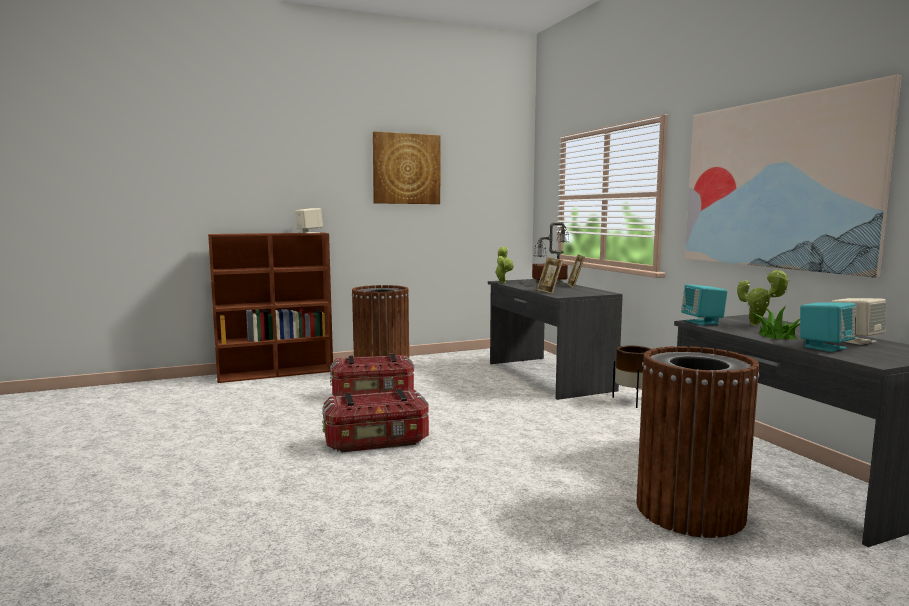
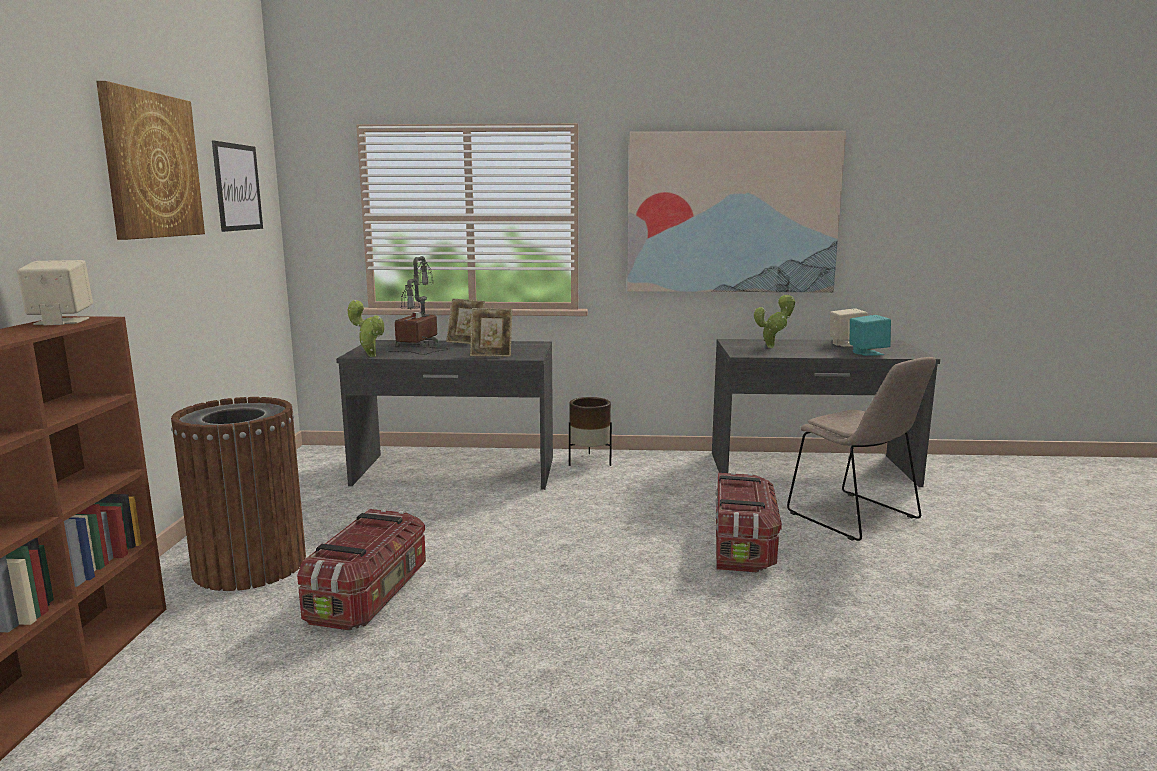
camera: 65 degrees left, 5 degrees up
(377, 442) = (588, 629): storage box -> storage box (742, 546)
(484, 180) = (237, 187): none -> picture
(689, 510) = (856, 517): brown trash can -> beige chair
(703, 322) = (747, 353): turquoise speaker -> none
(777, 335) = (818, 351): potted plant -> none

